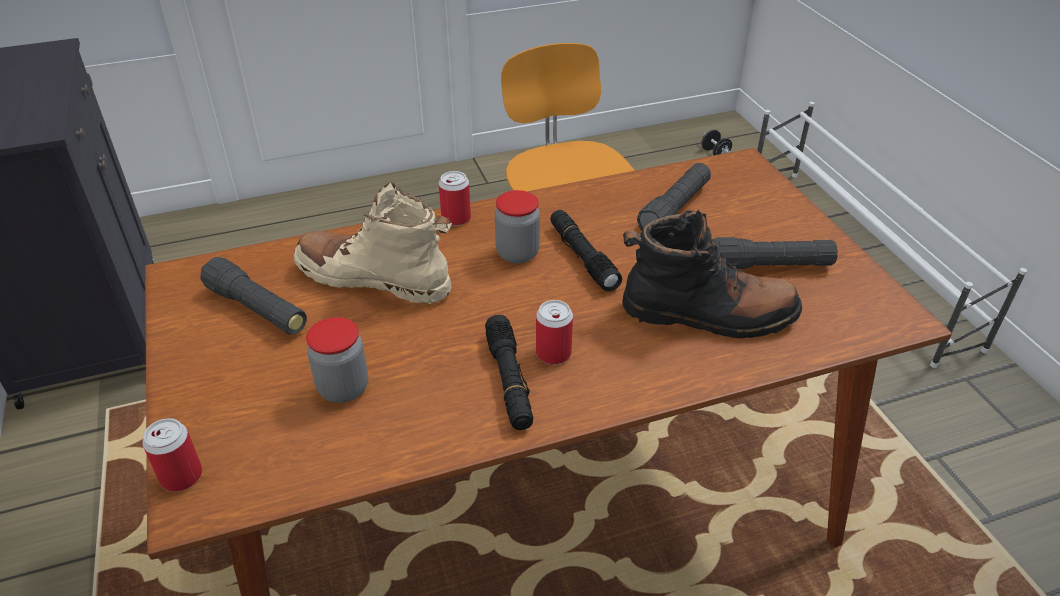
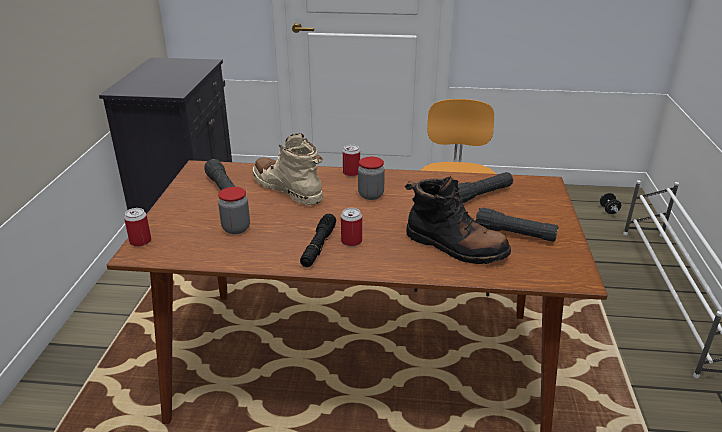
camera: 25 degrees right, 10 degrees down
(583, 257) = (405, 205): black flashlight -> none

